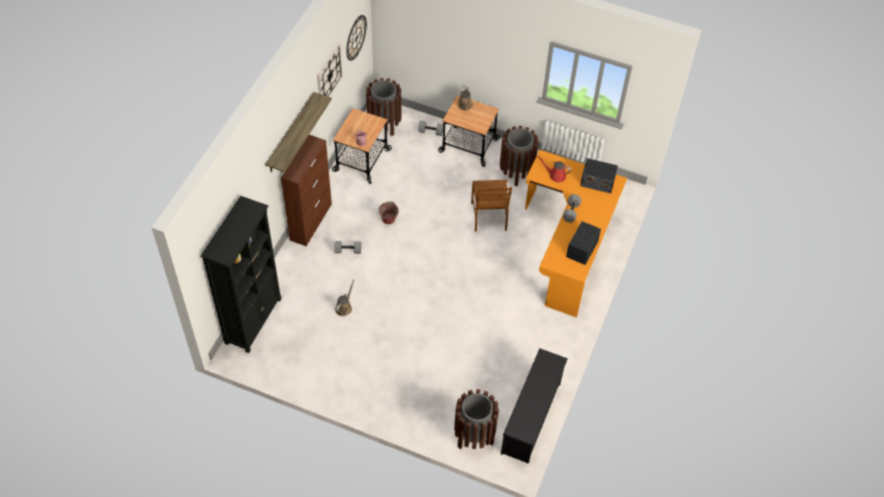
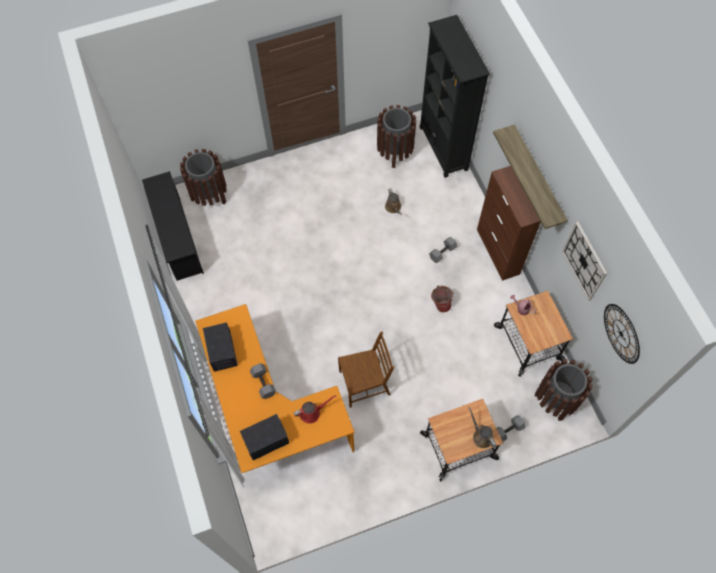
camera: 140 degrees right, 10 degrees up
(489, 216) = (365, 383): brown chair -> brown chair turned 120 degrees clockwise
(516, 172) = (387, 455): brown trash can -> brown trash can (395, 152)

